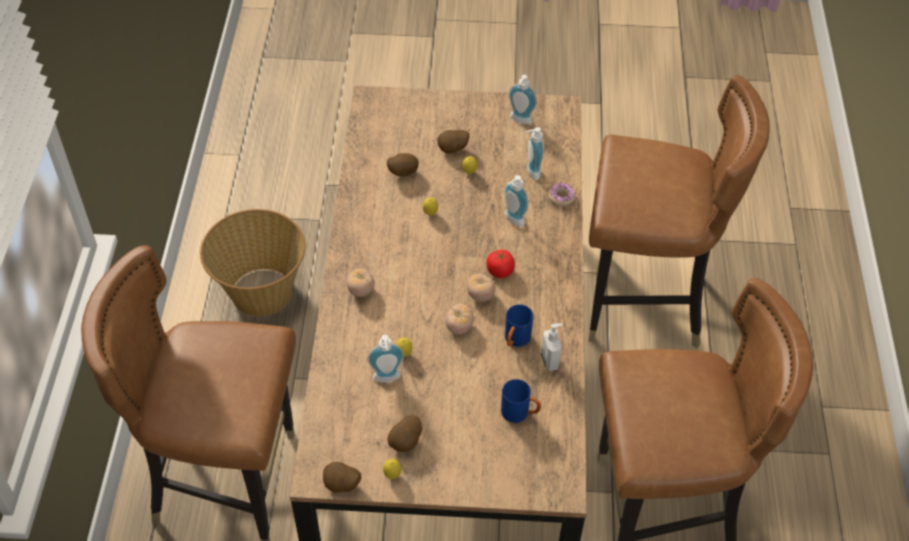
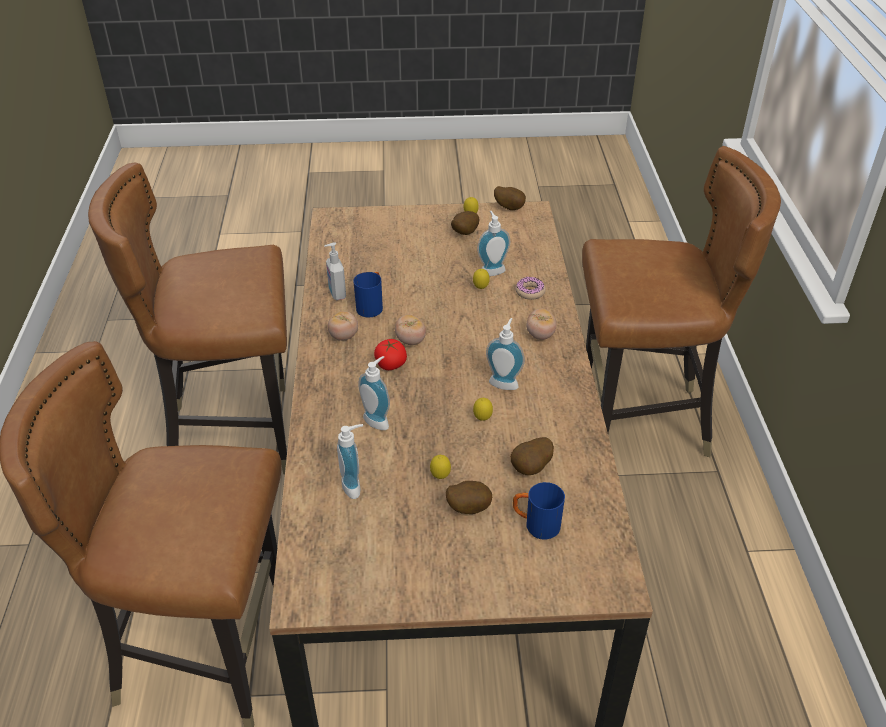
camera: 175 degrees right, 10 degrees down
(261, 293) = (702, 616): basket -> none
(459, 327) = (430, 313): tomato -> tomato (343, 336)
(519, 121) = (372, 568): soap dispenser -> soap dispenser (504, 382)
(520, 413) = (366, 257): blue mug -> blue mug (535, 525)
(561, 197) = (314, 454): donut -> donut (530, 292)

